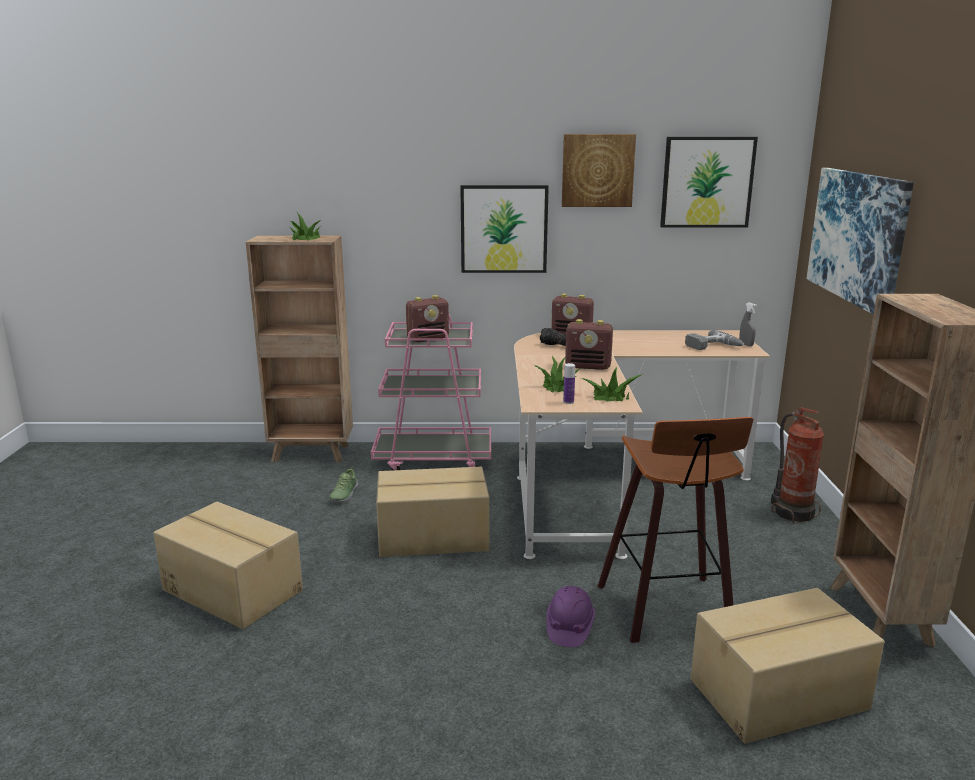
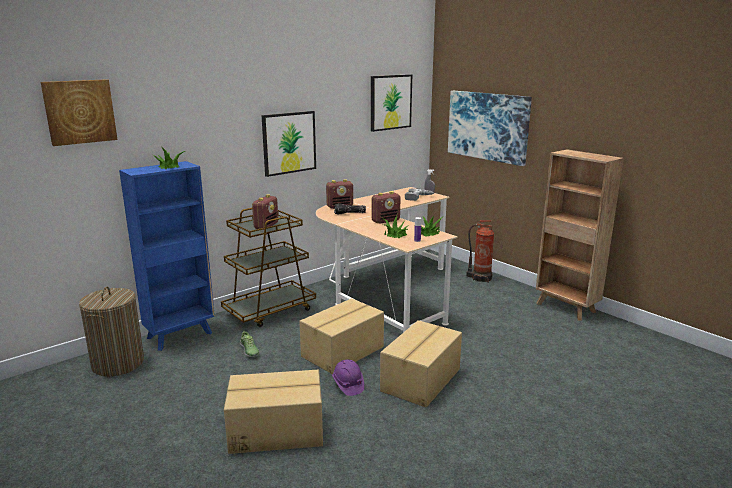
camera: 40 degrees left, 0 degrees up
(224, 461) = (118, 363): none -> laundry basket
(312, 454) = (181, 335): brown bookcase -> blue bookcase
(434, 458) = (270, 311): pink cart -> brown cart
(569, 627) = (474, 364): purple hard hat -> purple hard hat (348, 385)
(597, 170) = (338, 99): picture -> picture (80, 112)
(669, 611) = (499, 339): stool -> none
(780, 695) = (580, 352): cardboard box -> cardboard box (422, 380)

